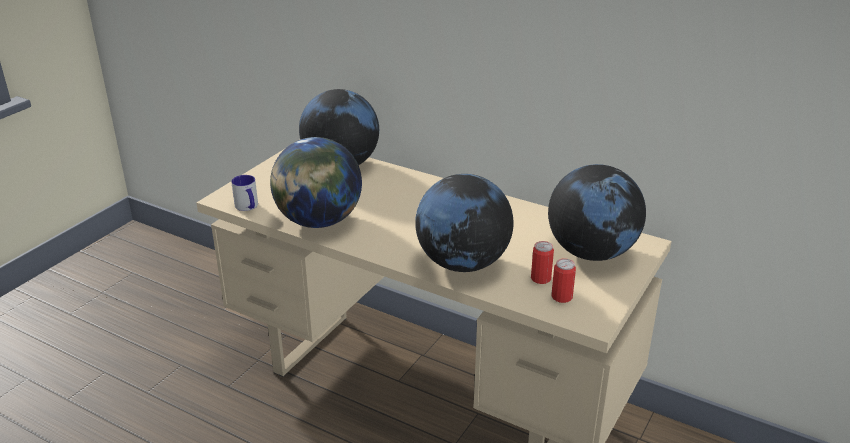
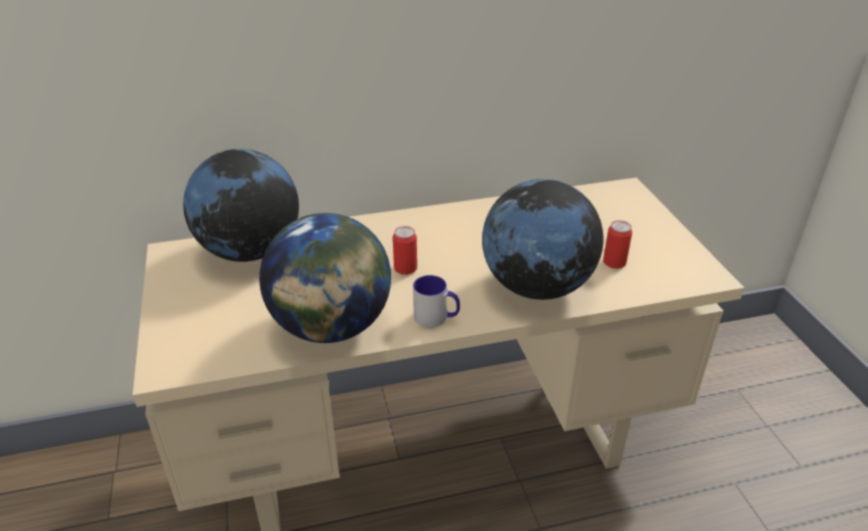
camera: 45 degrees left, 5 degrees up
(248, 207) = (217, 360): mug -> mug (436, 318)
(562, 297) = (654, 269): can -> can (405, 268)
(591, 252) = (607, 217): globe -> none

